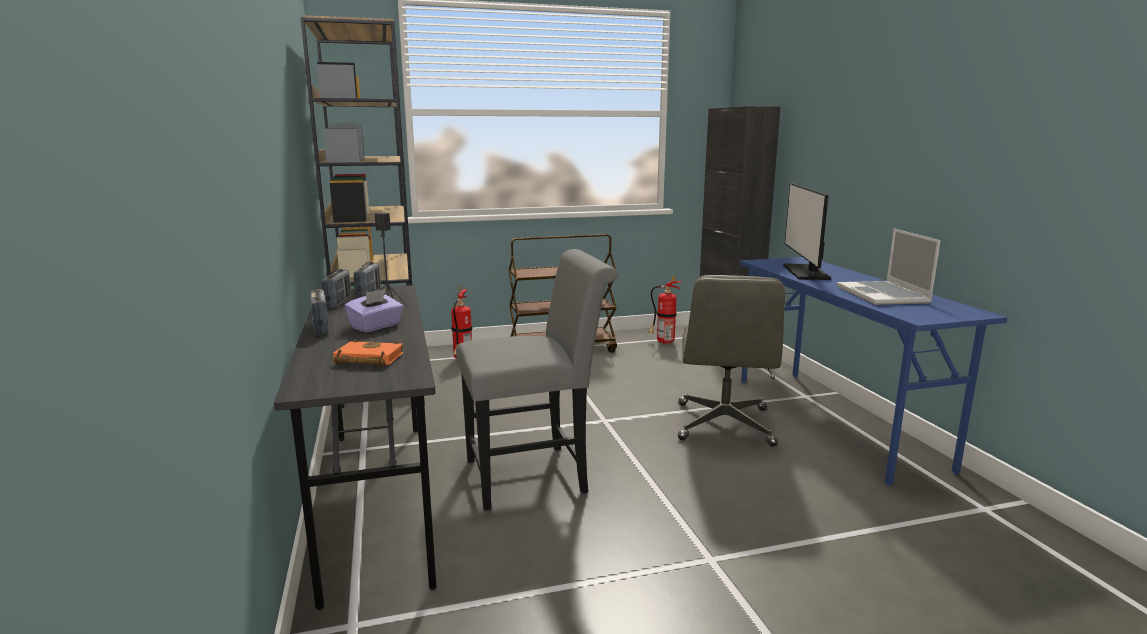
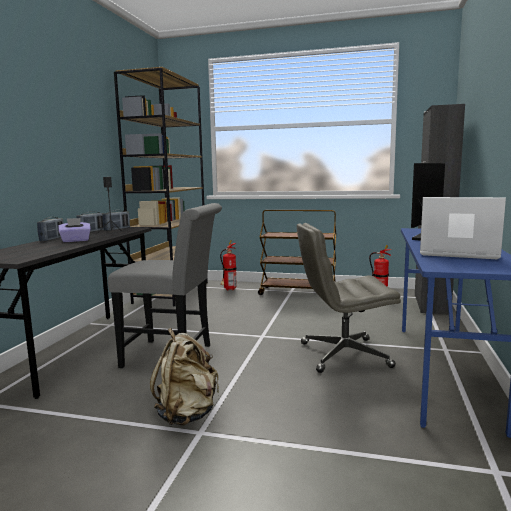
camera: 30 degrees right, 5 degrees down
(366, 359) = (28, 251): orange book -> none
(665, 543) = (187, 414): none -> beige backpack
(724, 425) = (343, 355): grey office chair -> grey office chair turned 45 degrees clockwise
(884, 295) = (457, 253): laptop -> laptop turned 90 degrees clockwise

